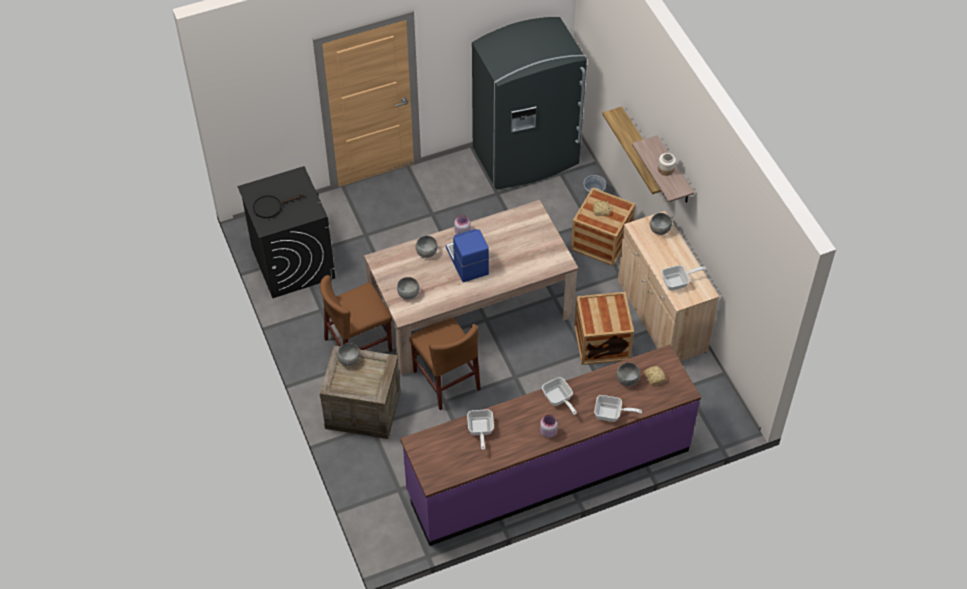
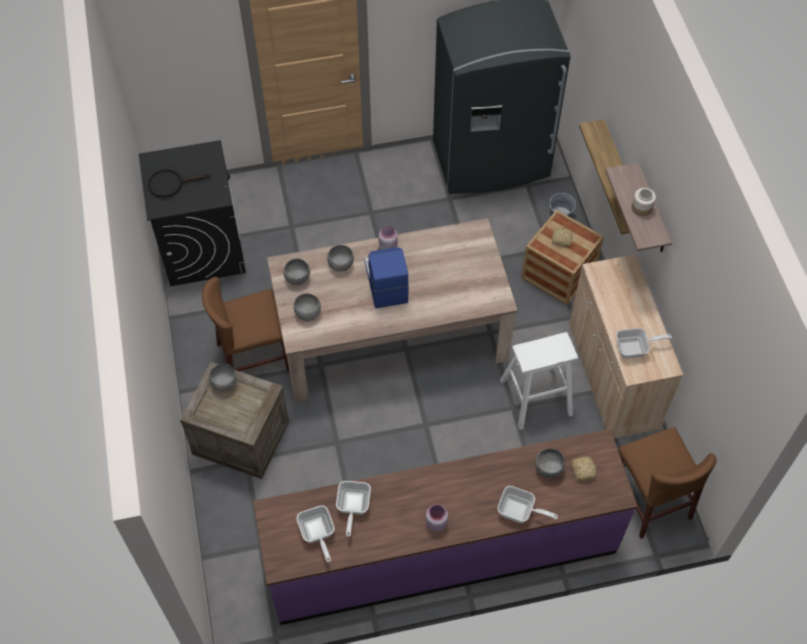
camera: 10 degrees right, 5 degrees up
(446, 380) = (344, 416): brown chair -> brown chair (650, 499)
(558, 399) = (457, 481): frying pan -> frying pan (317, 534)
(602, 342) = (536, 397): crate -> white stool
(660, 230) = (625, 278): grey bowl -> grey bowl (298, 278)

